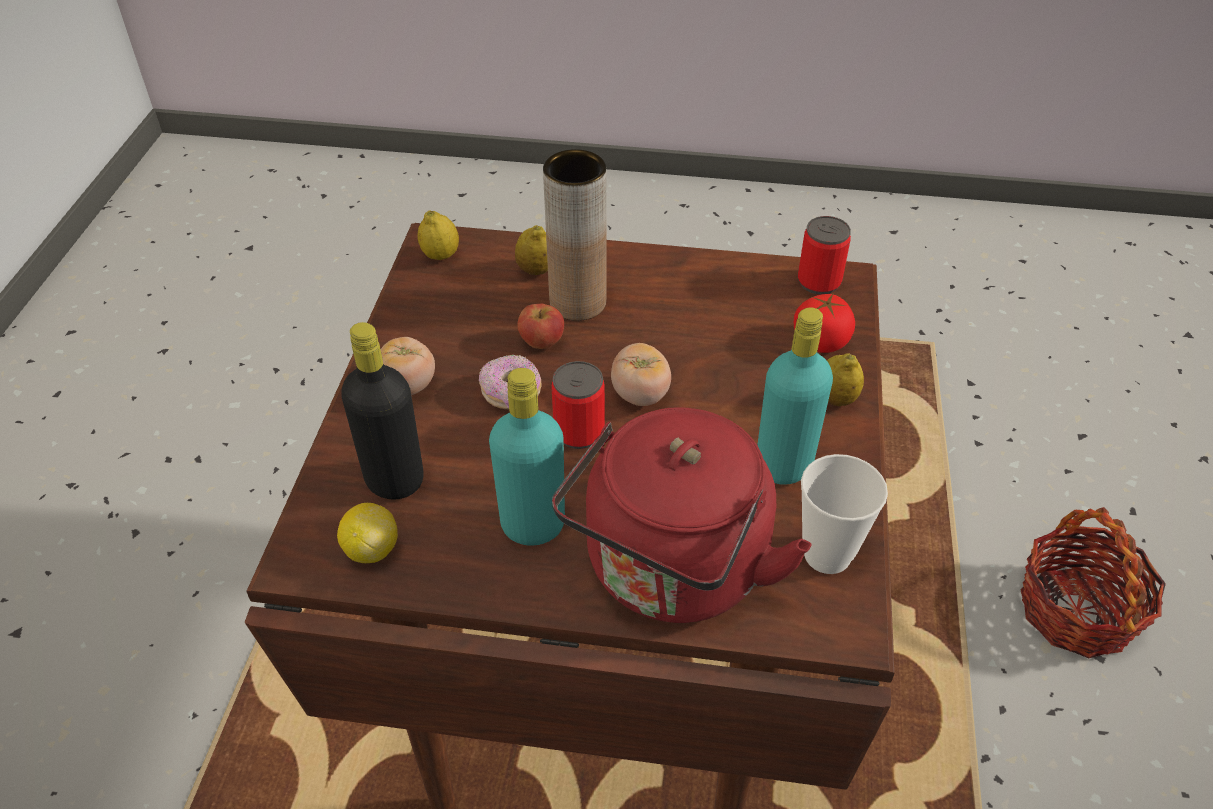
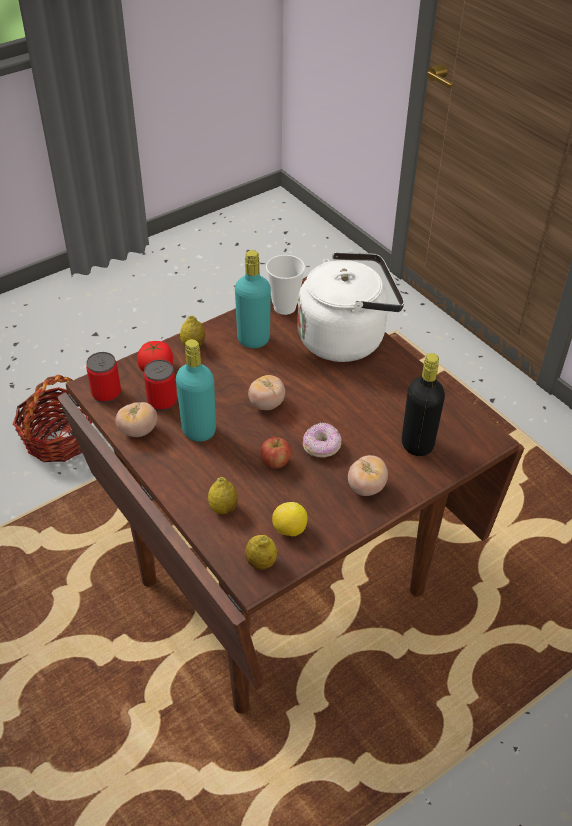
camera: 135 degrees left, 0 degrees up
(371, 549) = (453, 422): lemon -> lemon (289, 530)
(533, 525) = (378, 387): turquoise bottle -> turquoise bottle (199, 430)
(578, 302) = (229, 471): brown vase -> none
(579, 432) = (314, 408): can -> can (162, 401)
(671, 573) = (346, 338): red kettle -> white kettle
(724, 274) = (138, 431): none -> tomato

